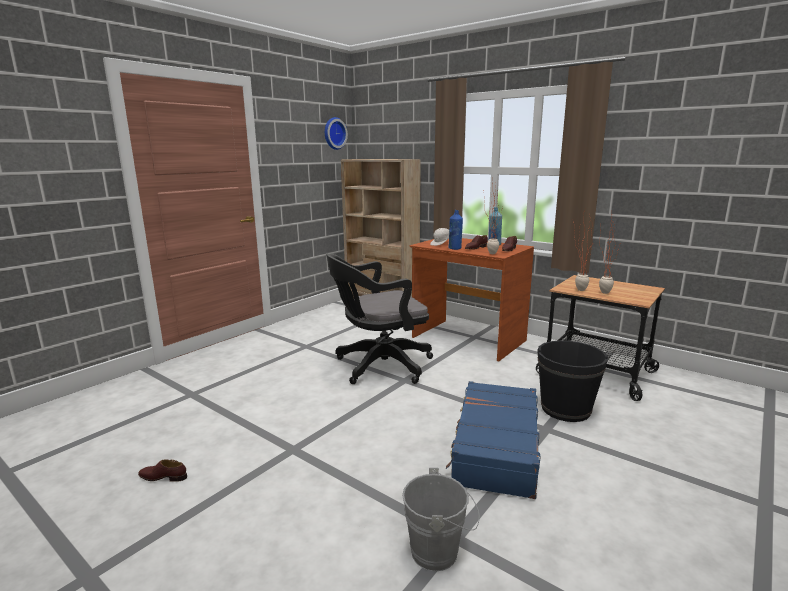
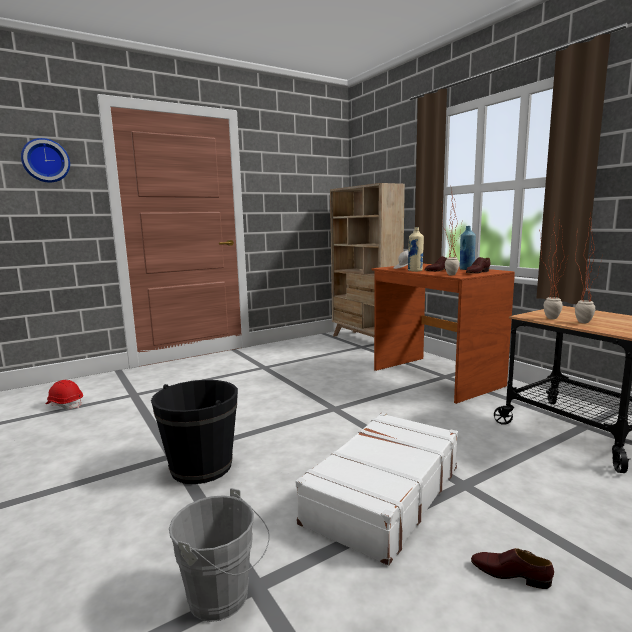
camera: 20 degrees right, 5 degrees down
(120, 417) = (65, 405): none -> red hard hat
(163, 477) = (48, 458): brown shoe -> brown shoe (510, 574)
(333, 133) = (326, 165): wall clock -> wall clock (46, 161)
(379, 366) = (318, 392): black office chair -> none
(455, 248) = (415, 271): blue bottle -> beige bottle
(495, 448) = (382, 494): blue suitcase -> white suitcase
(565, 409) = (507, 466): black bucket -> black bucket (201, 467)

